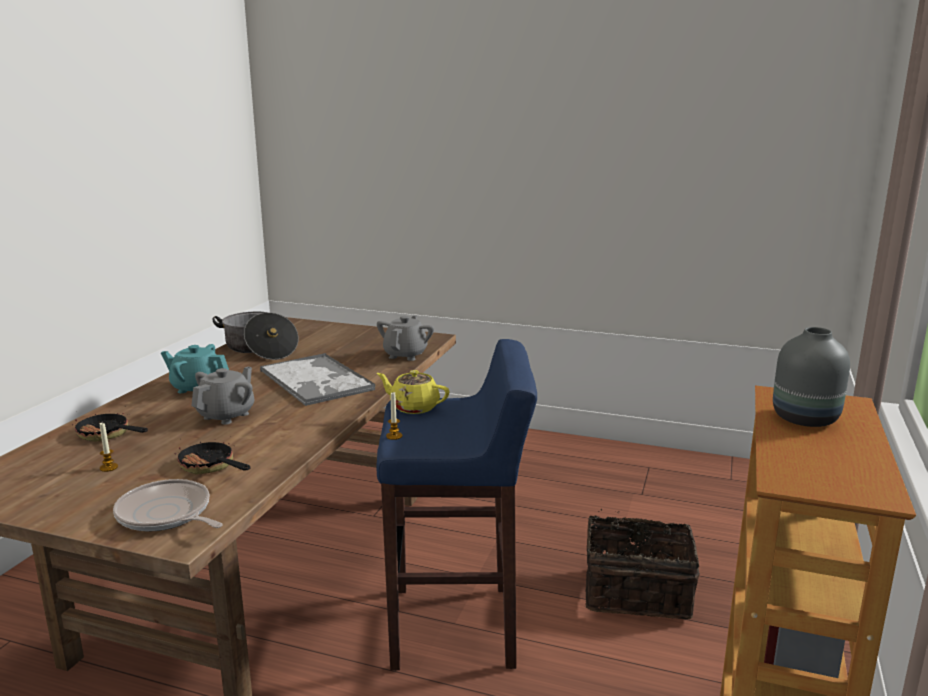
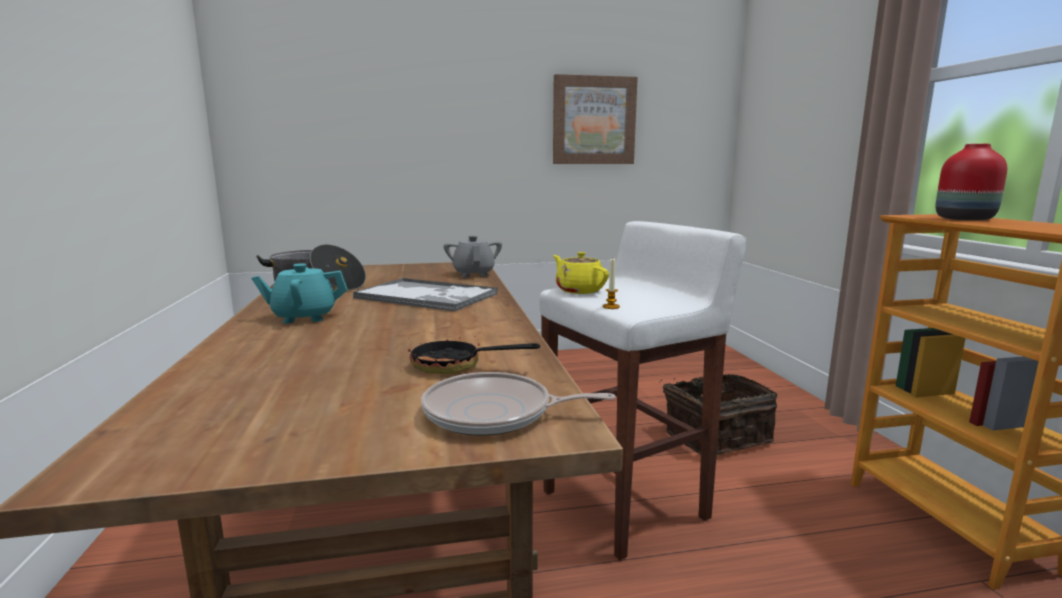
camera: 30 degrees left, 5 degrees down
(108, 435) = (259, 367): frying pan -> none
(109, 467) = (321, 392): candle -> none
(227, 415) = (384, 329): grey teapot -> none
(413, 407) = (579, 290): yellow teapot -> yellow teapot turned 60 degrees clockwise
(456, 627) = (626, 504): blue stool -> white stool
(651, 162) = (593, 121): none -> picture
(806, 419) = (966, 219): grey vase -> red vase

